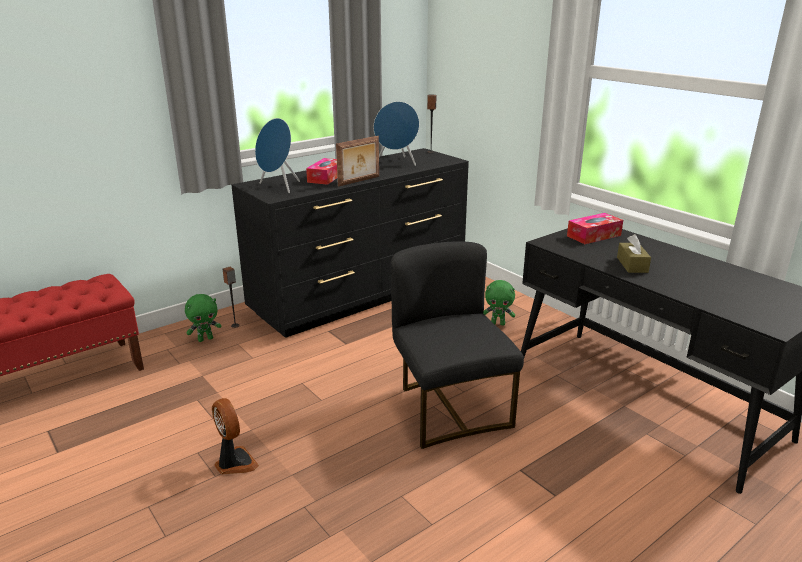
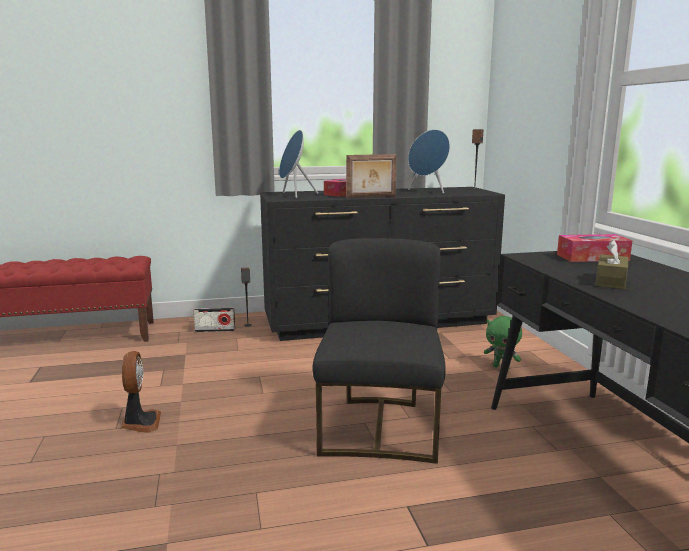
camera: 25 degrees right, 10 degrees down
(205, 339) = (215, 330): green plush toy -> radio

